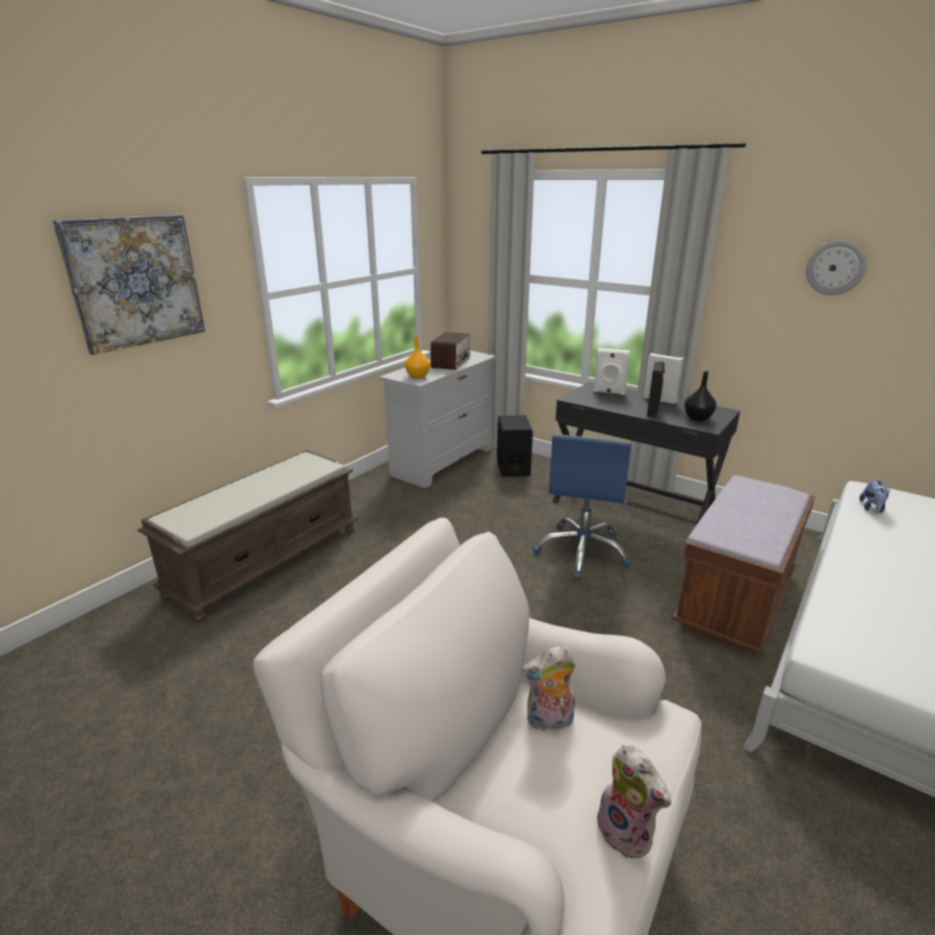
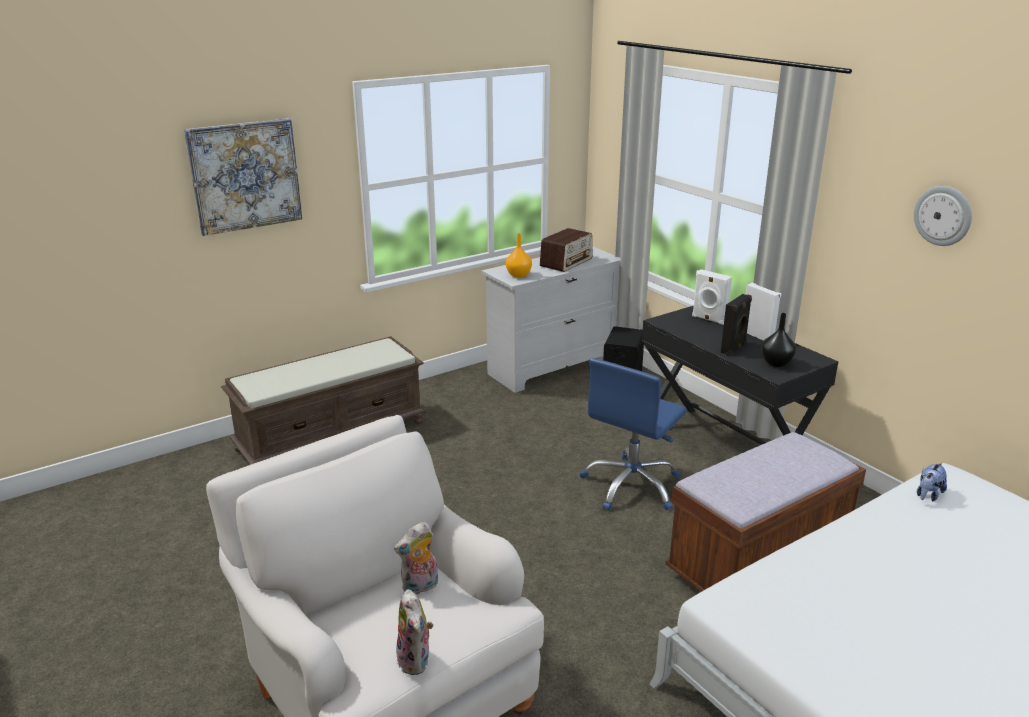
camera: 20 degrees right, 0 degrees up
(549, 722) = (420, 587): plush toy -> plush toy turned 45 degrees counterclockwise

